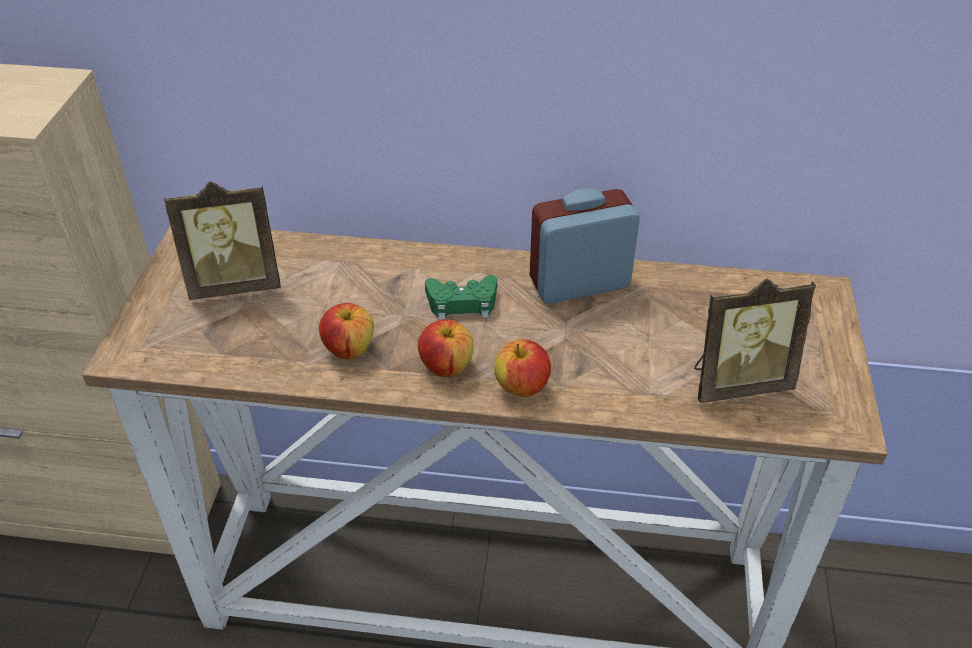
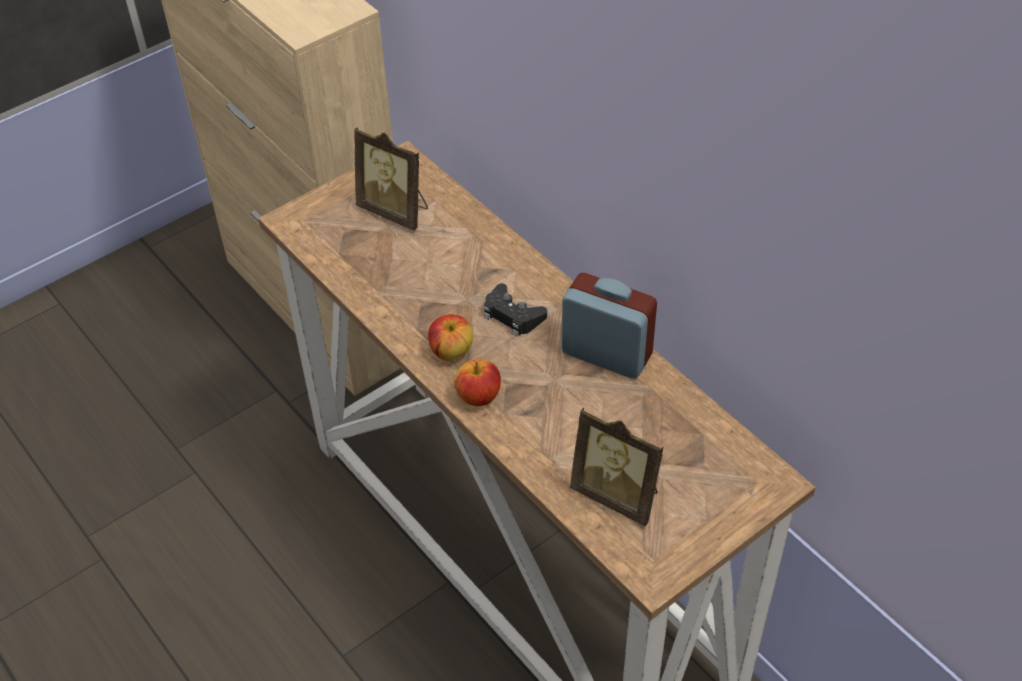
camera: 45 degrees right, 5 degrees up
(349, 349) = (409, 300): apple -> none
(462, 303) = (512, 315): green game controller -> black game controller

